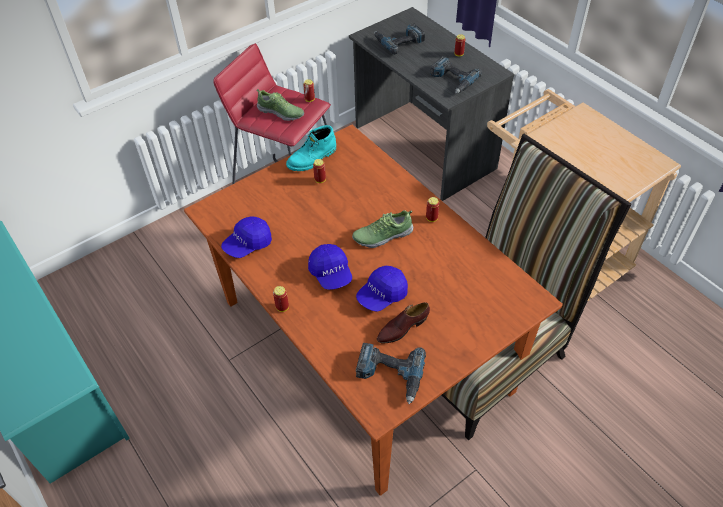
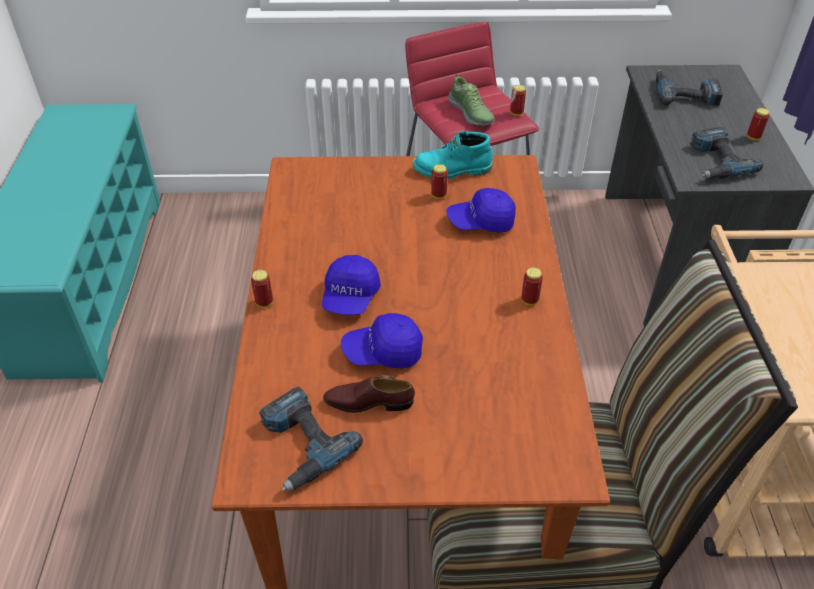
camera: 35 degrees right, 5 degrees down
(248, 244) = (296, 221): blue cap -> blue cap (481, 222)
(382, 235) = (450, 288): shoe -> none

